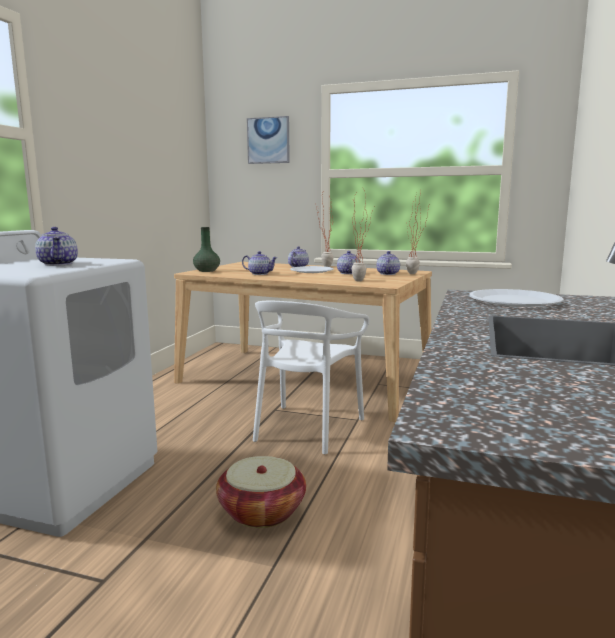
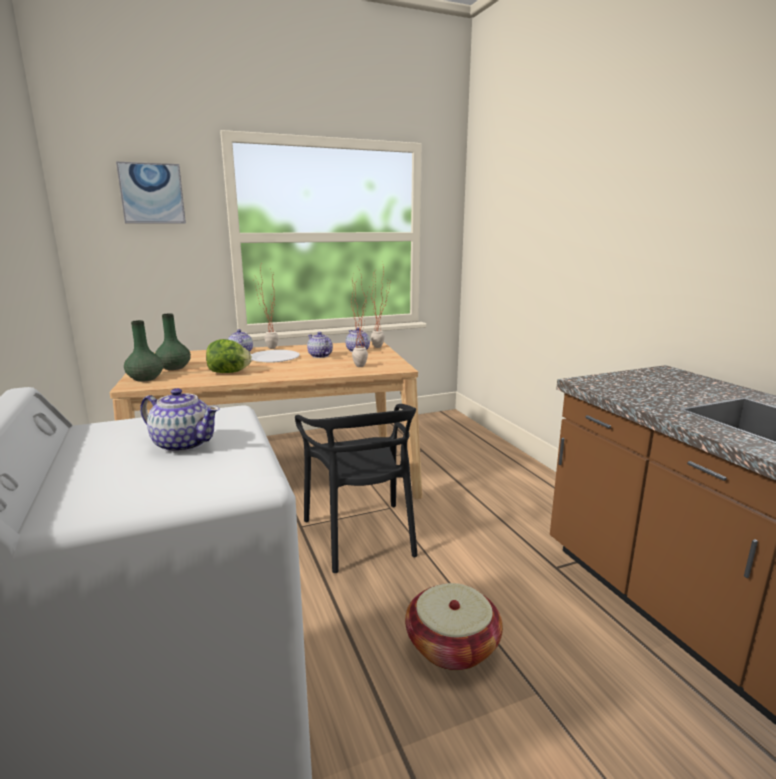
camera: 40 degrees left, 5 degrees up
(236, 268) = (174, 367): none -> green vase
(259, 274) = (229, 372): teapot -> lettuce
(307, 428) = (361, 535): white chair -> black chair
(514, 301) = (635, 385): white plate -> none

